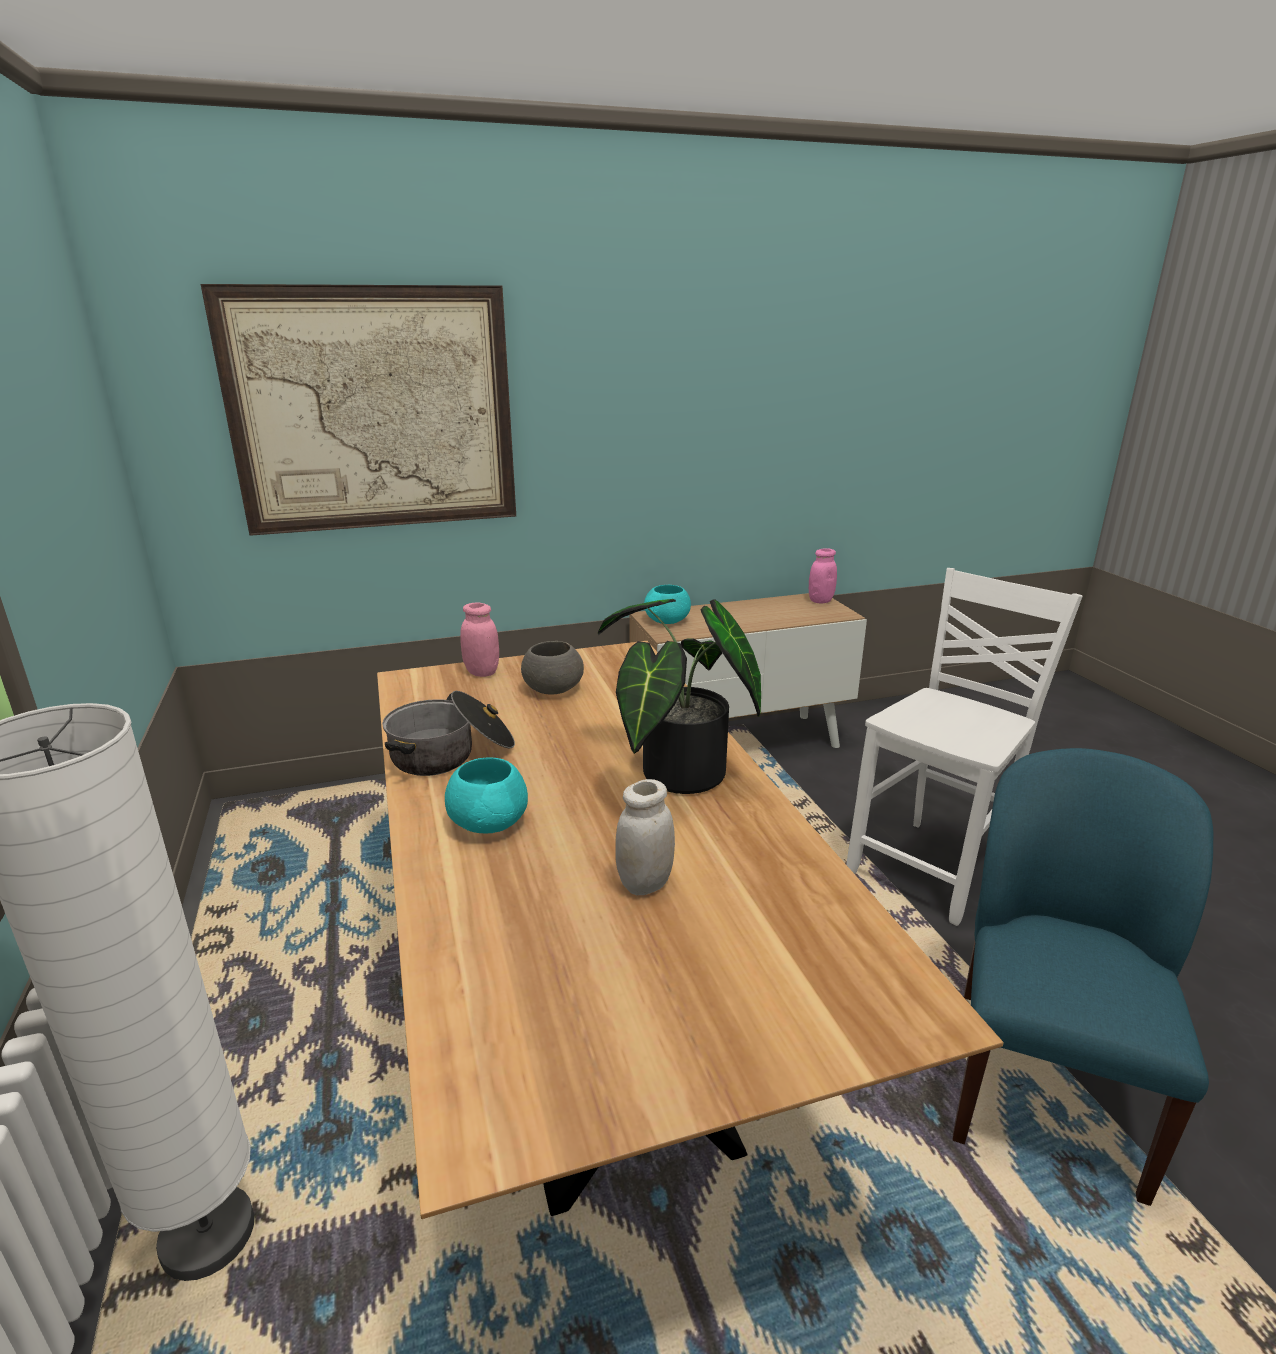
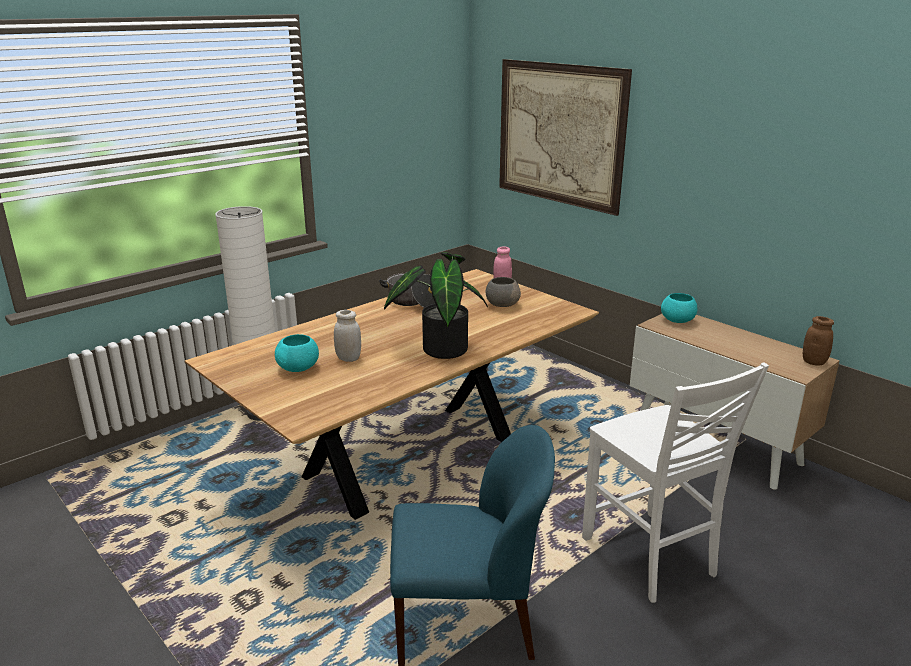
camera: 65 degrees right, 0 degrees up
(489, 822) = (369, 322): turquoise bowl -> turquoise bowl (299, 368)
(820, 600) = (814, 362): pink jar -> brown jar
(933, 867) = (650, 557): white chair -> white chair turned 45 degrees clockwise

